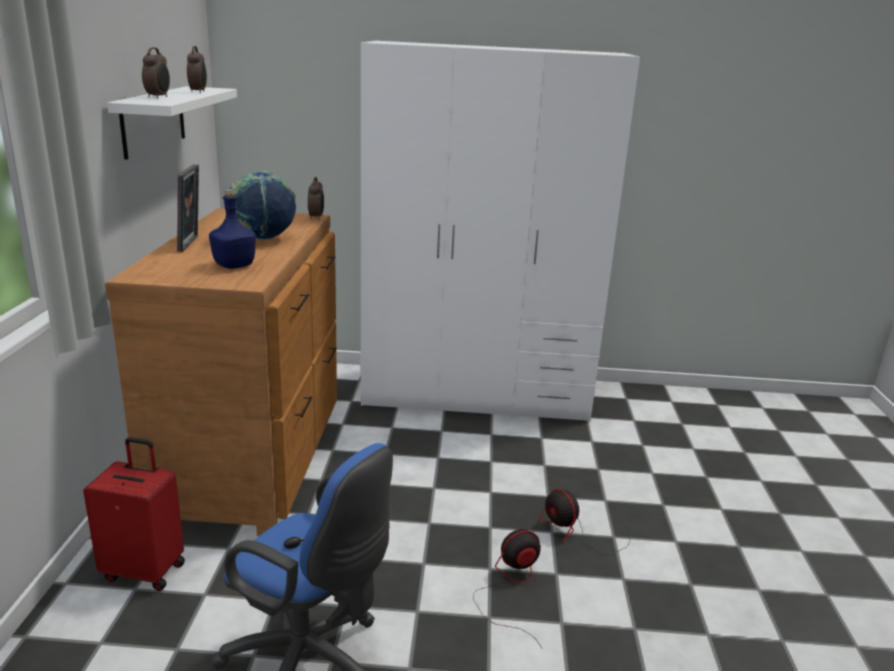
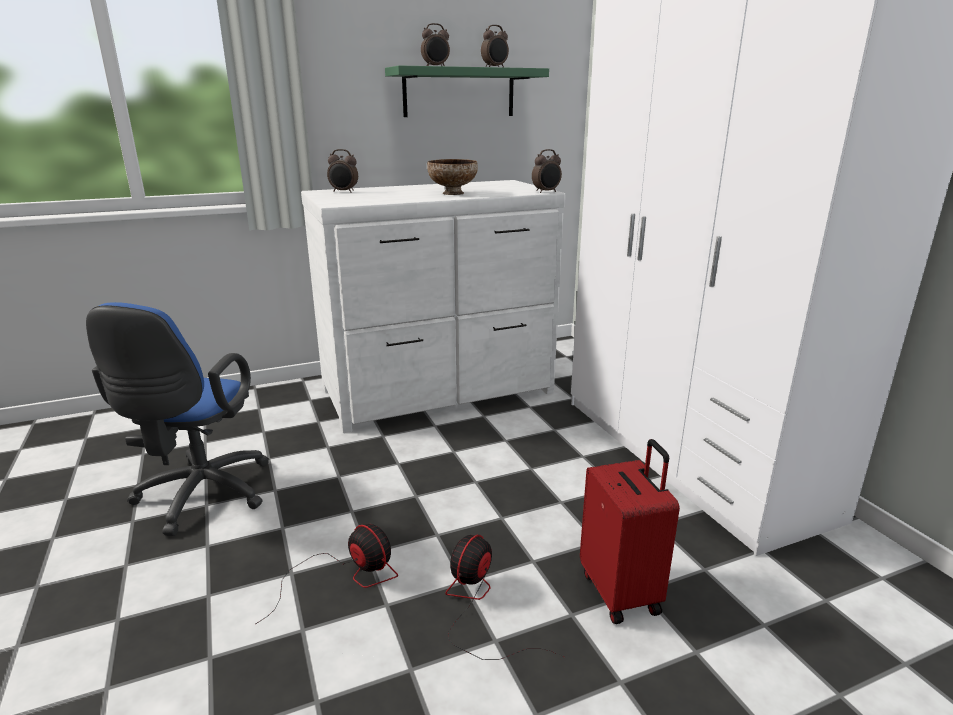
camera: 65 degrees right, 0 degrees up
(145, 570) = (278, 404): red suitcase -> red suitcase (621, 592)
(153, 120) = (459, 93): white shelf -> green shelf
(165, 268) = (344, 192): none -> alarm clock
(191, 244) = (409, 187): picture frame -> none
(234, 266) = (372, 198): blue bottle -> none
(255, 457) = (439, 391): brown dresser -> white dresser
(264, 239) = (452, 193): globe -> bowl

